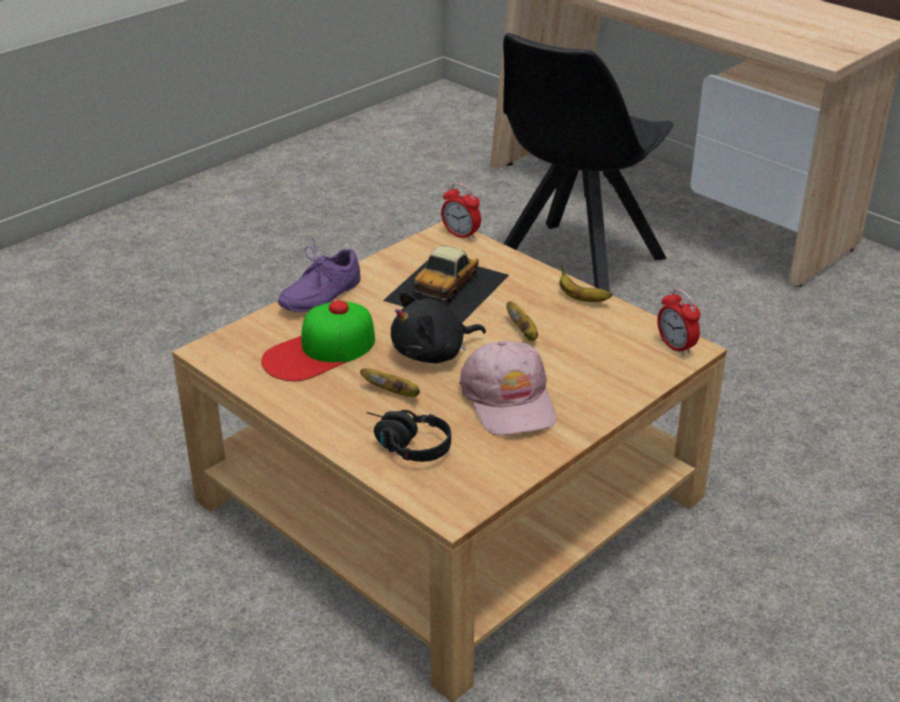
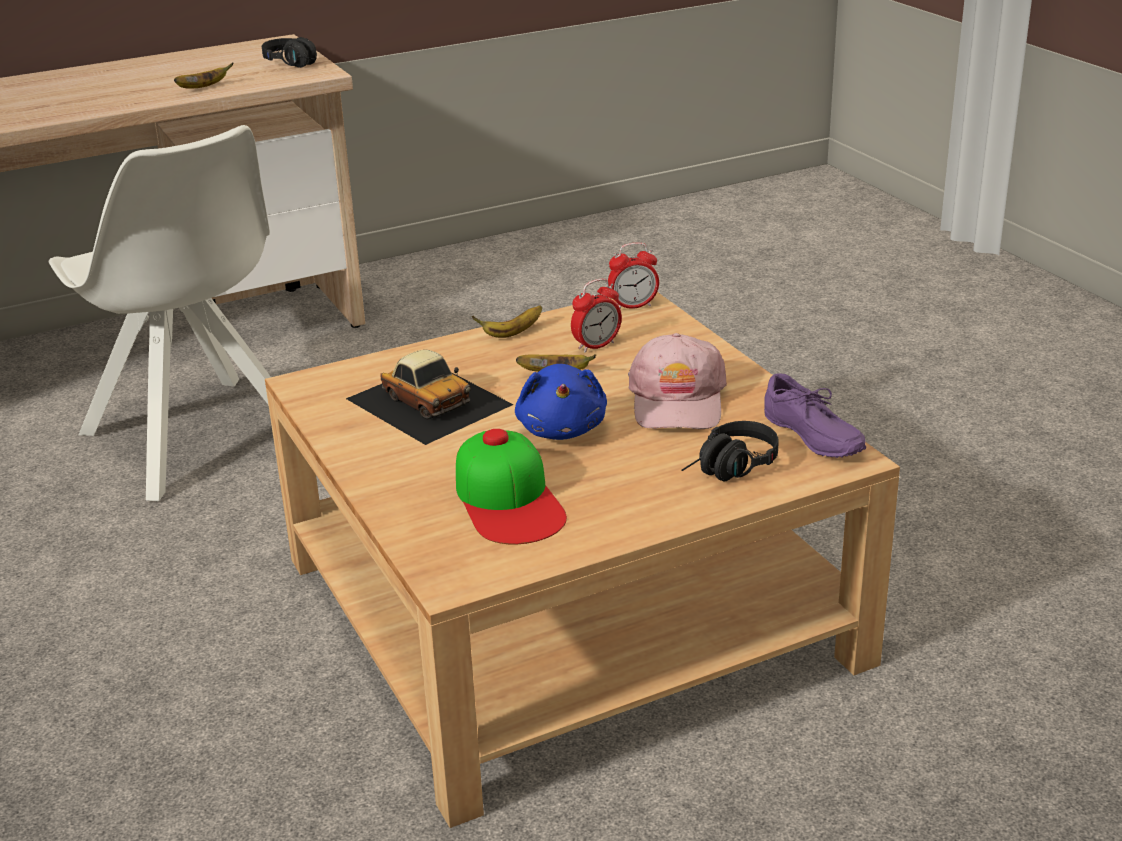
camera: 70 degrees left, 5 degrees down
(318, 295) = (377, 486): purple shoe -> purple shoe (809, 438)
(394, 393) = (627, 463): banana -> banana (203, 87)
(433, 353) = (562, 429): black plush toy -> blue plush toy
(461, 235) = (316, 376): alarm clock -> alarm clock (596, 346)
(509, 400) = (677, 400): pink cap -> pink cap turned 90 degrees clockwise
(573, 270) = (198, 440): black chair -> white chair
(838, 45) = (297, 64): none -> black headphones

